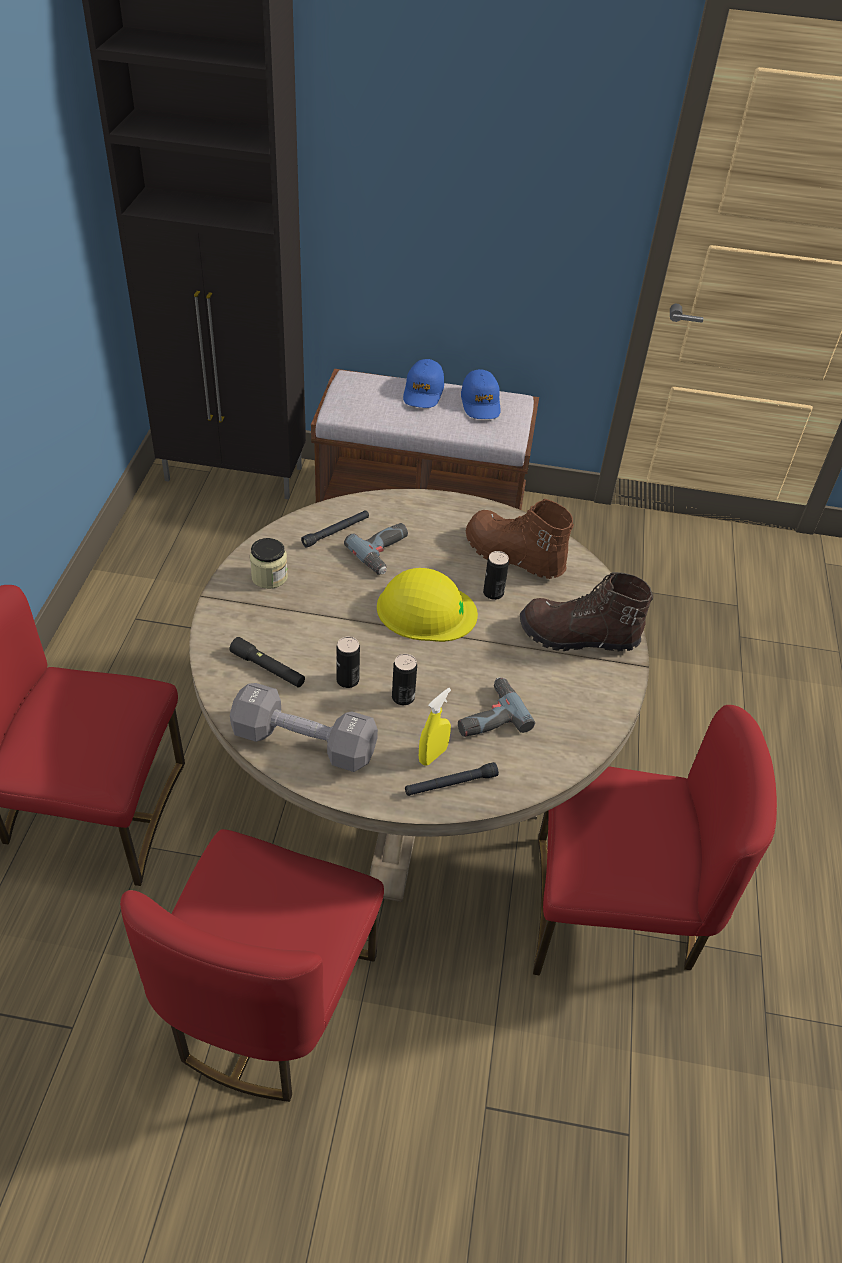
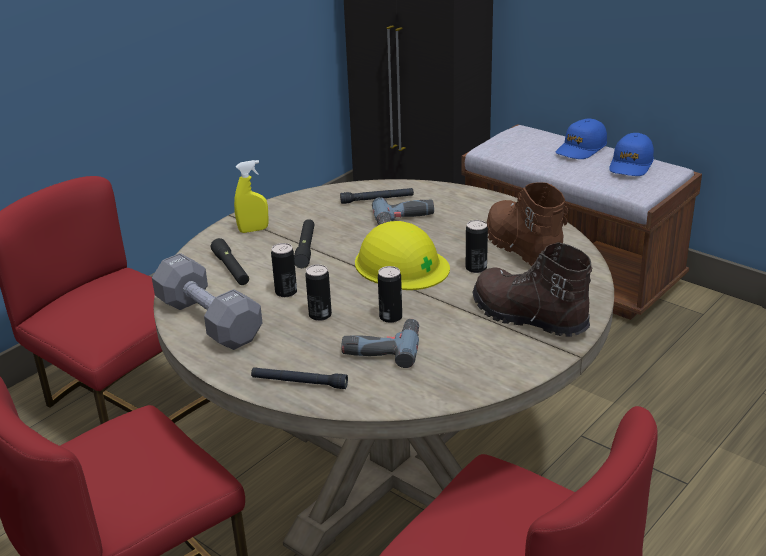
camera: 35 degrees right, 15 degrees down
(269, 577) = (293, 215): jar -> none
(320, 618) = (305, 249): none -> black flashlight
(433, 755) = (304, 359): yellow spray bottle -> yellow spray bottle (253, 230)
(467, 677) = (390, 317): none -> can

